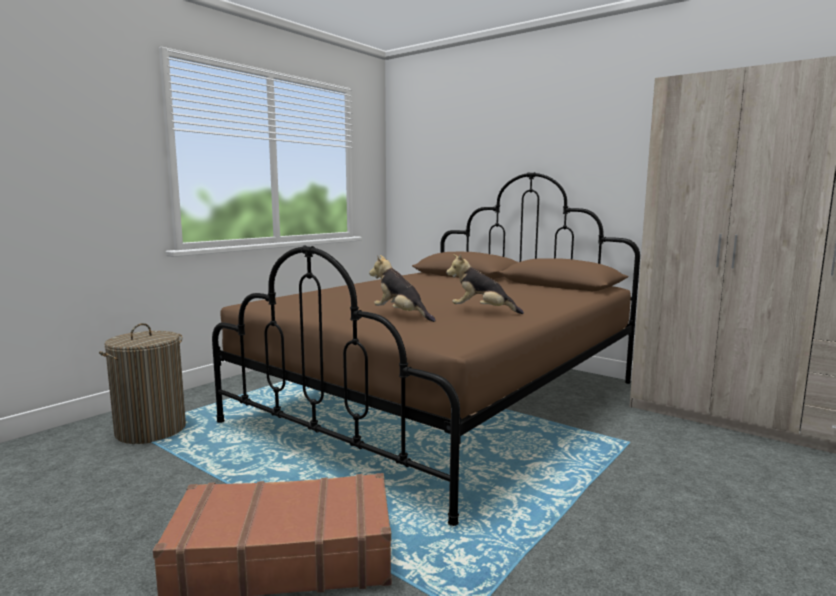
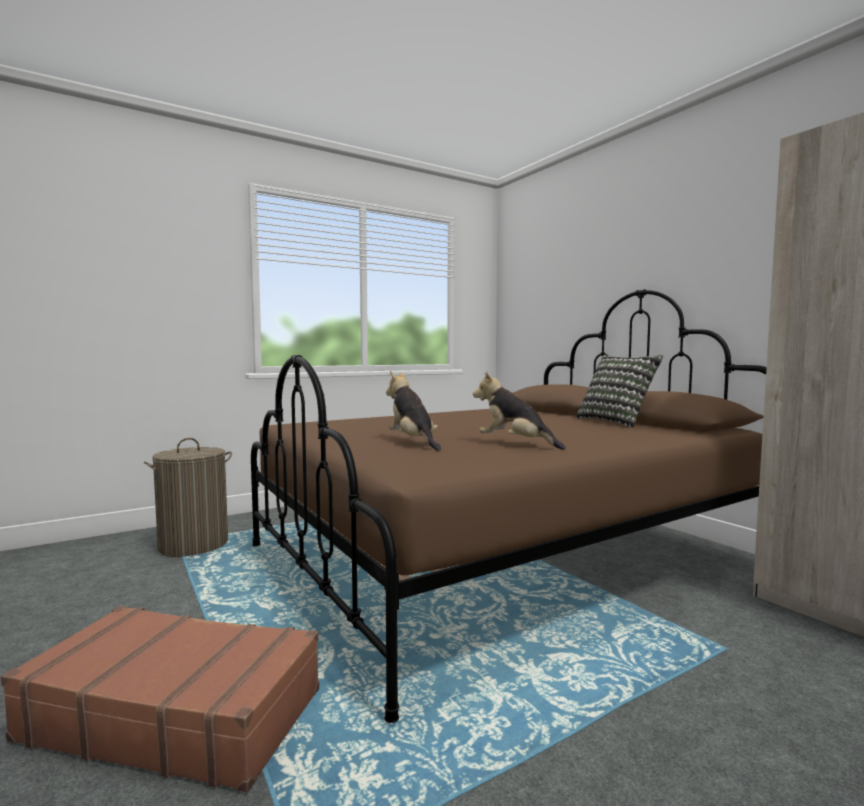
camera: 20 degrees right, 5 degrees down
(524, 285) = (616, 422): none -> pillow

